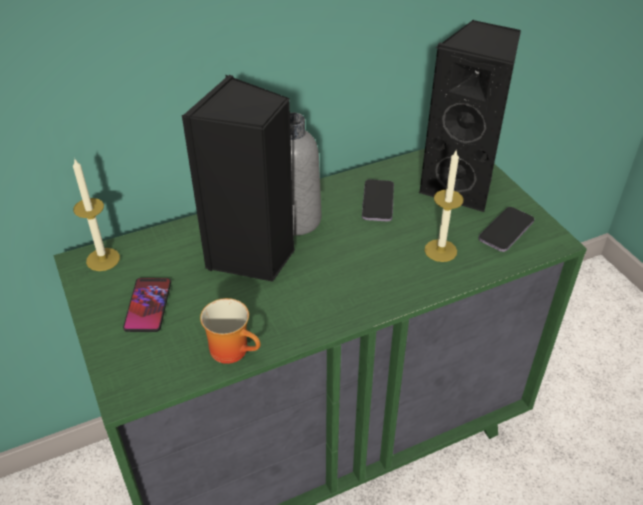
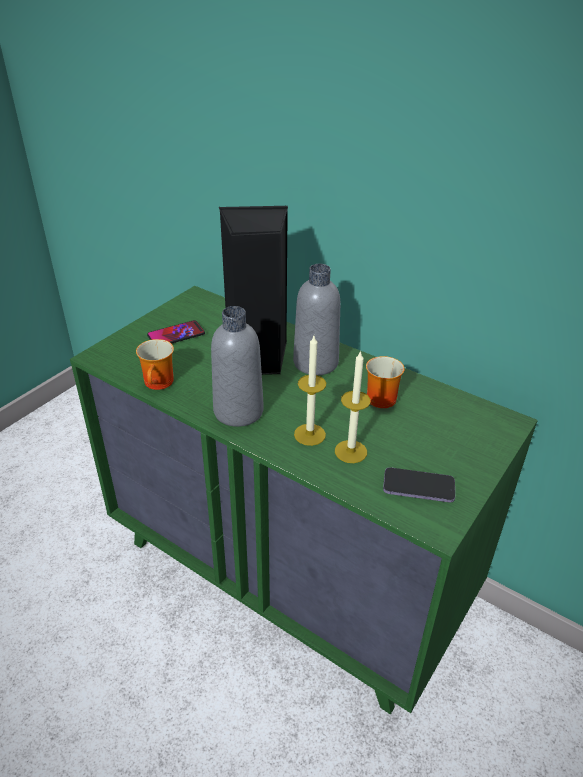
camera: 60 degrees right, 5 degrees down
(103, 259) = (204, 302): candle -> candle (309, 434)
(331, 302) = (238, 411): none -> grey bottle
(378, 202) = (379, 396): phone -> mug
(461, 187) = (453, 439): black speaker -> none

